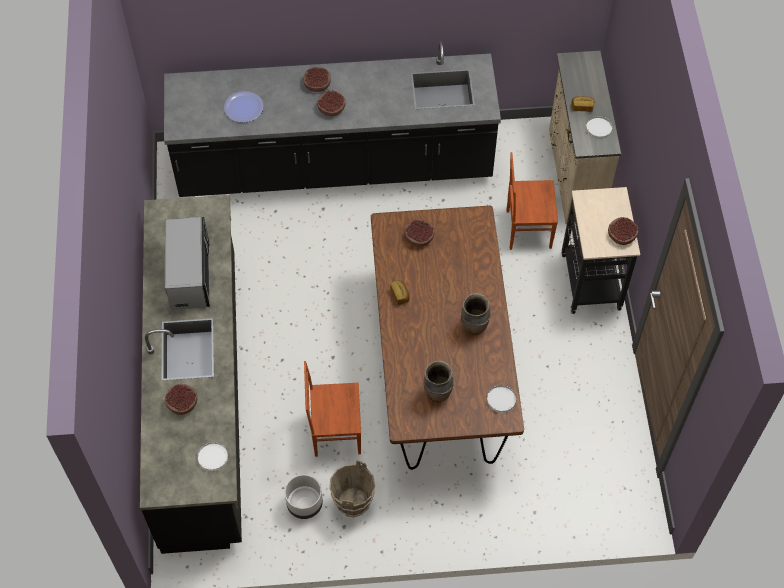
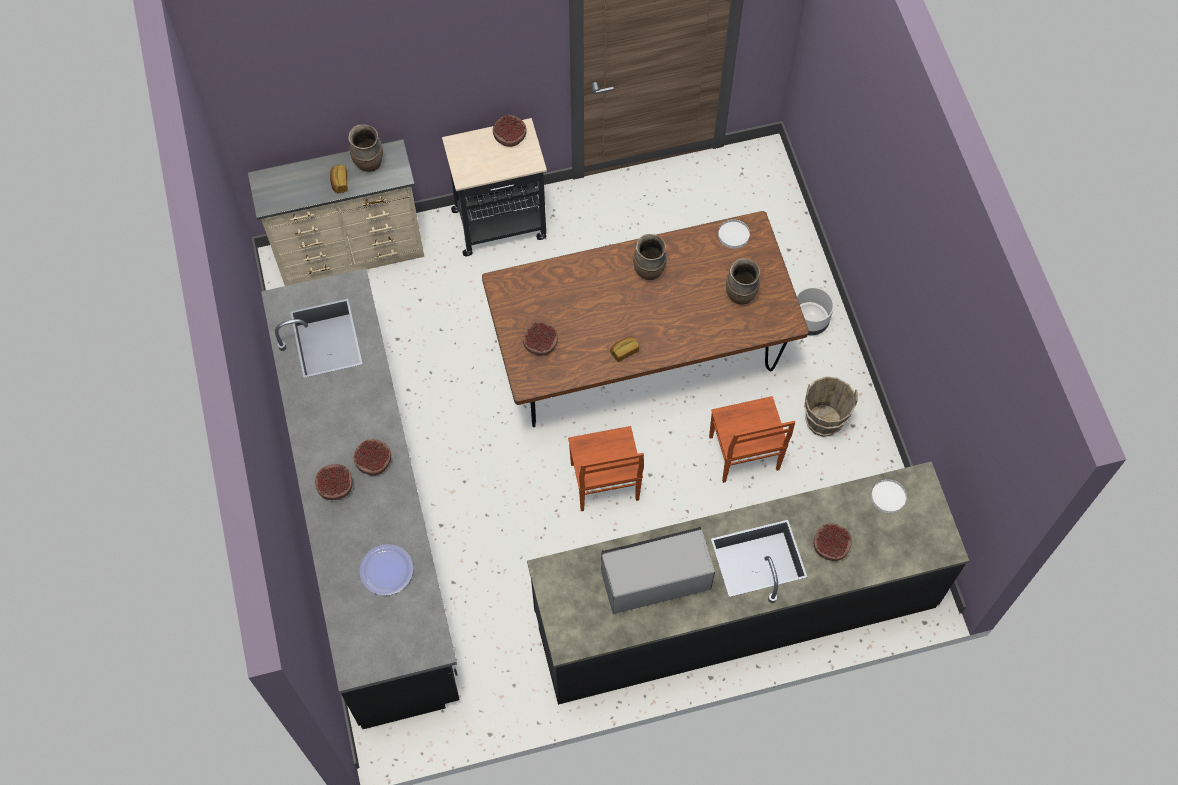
camera: 100 degrees left, 5 degrees up
(305, 503) = (837, 469): grey planter -> grey planter (809, 320)
(527, 228) = (436, 294): brown chair -> brown chair (603, 483)
(598, 128) = (369, 163): white plate -> brown vase

